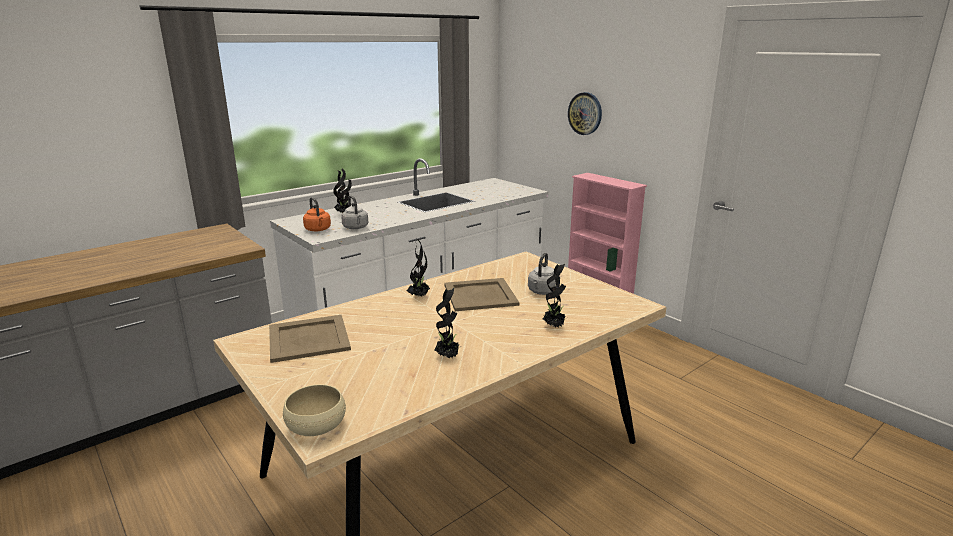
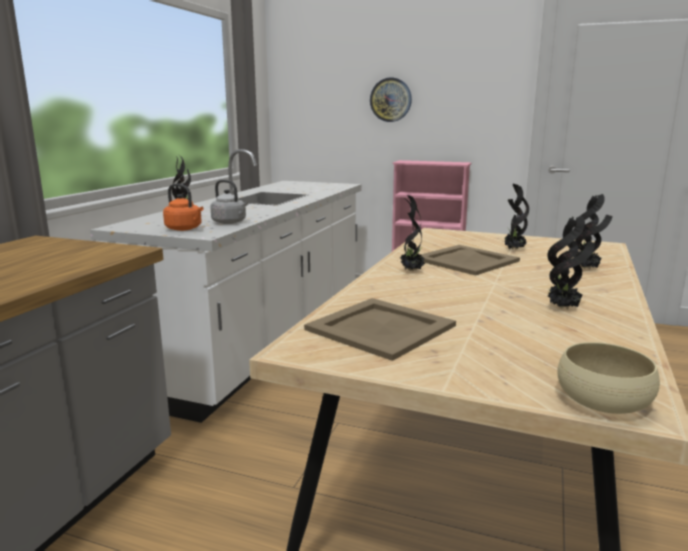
camera: 30 degrees left, 5 degrees down
(542, 292) = (513, 249): grey kettle -> potted plant

